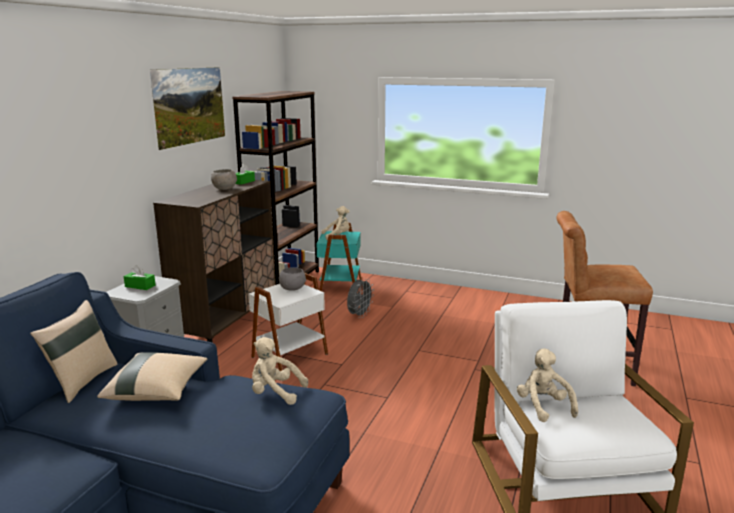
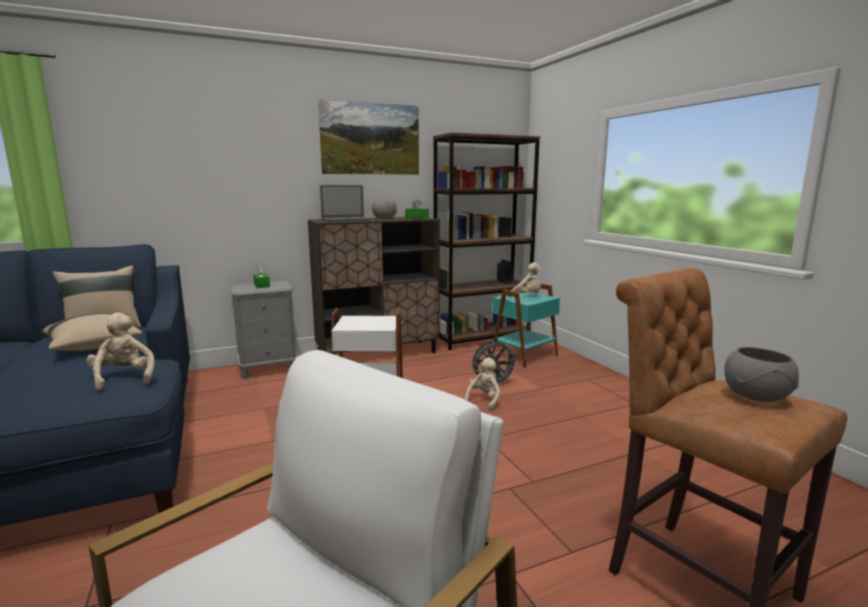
camera: 45 degrees right, 5 degrees down
(199, 197) = (346, 220): none -> laptop
(292, 288) = (379, 321): grey bowl -> grey bowl (756, 397)
(543, 406) = (263, 540): beige plush toy -> beige plush toy (484, 400)

